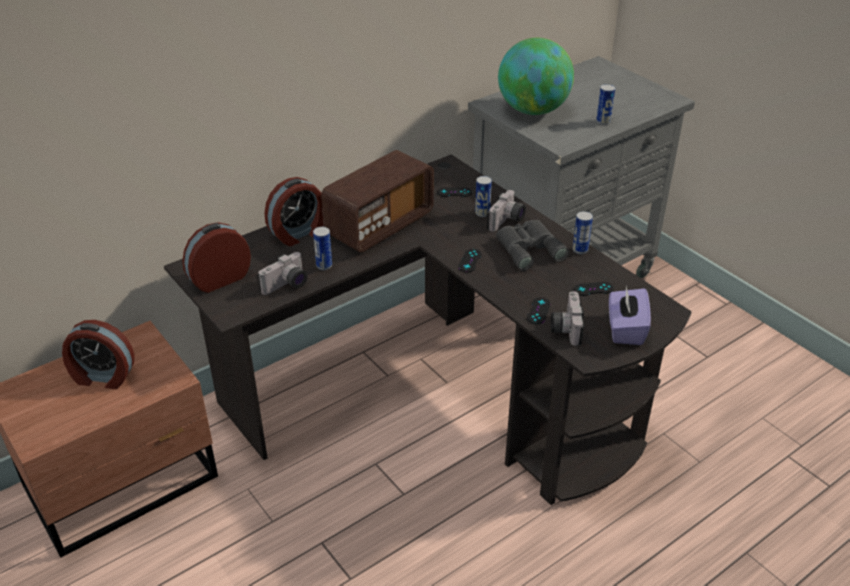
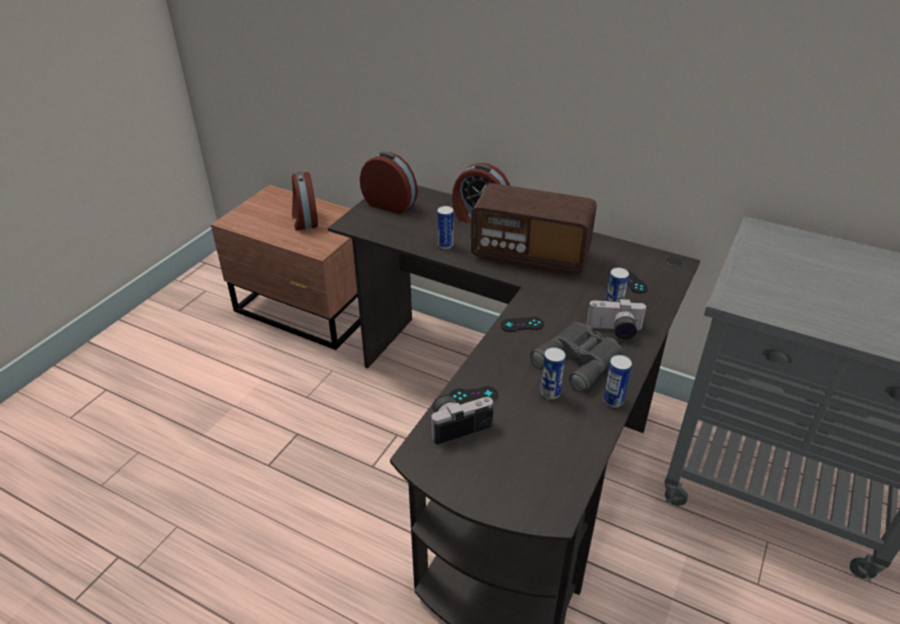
camera: 65 degrees right, 0 degrees up
(287, 286) = (403, 236): camera -> none
(532, 110) = (785, 260): globe -> none
(593, 289) = (545, 430): black game controller -> none
(603, 121) = (833, 319): can -> can (550, 393)
(625, 329) = (488, 477): purple tissue box -> none

